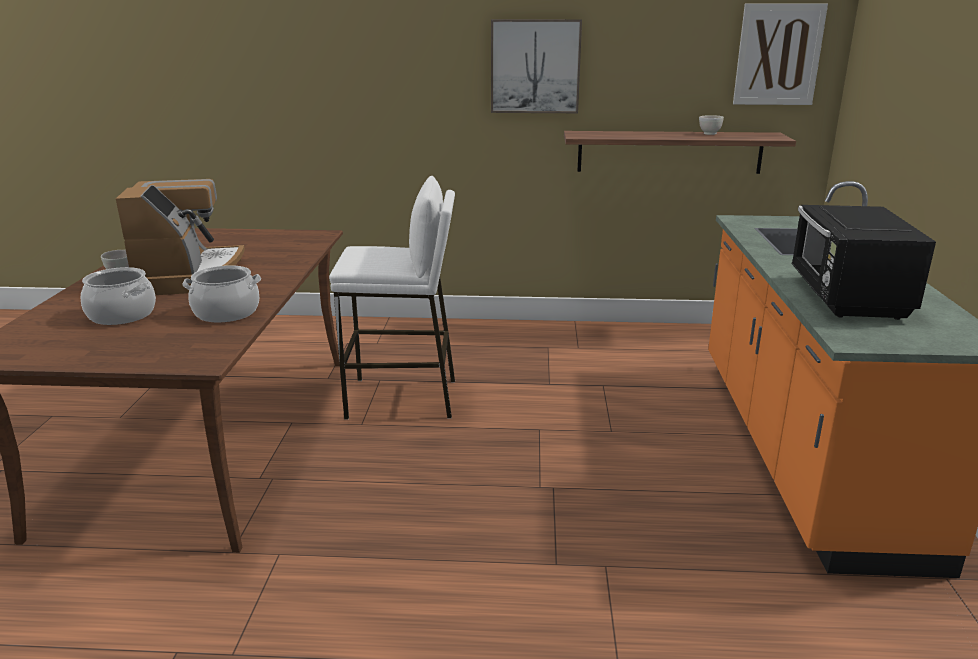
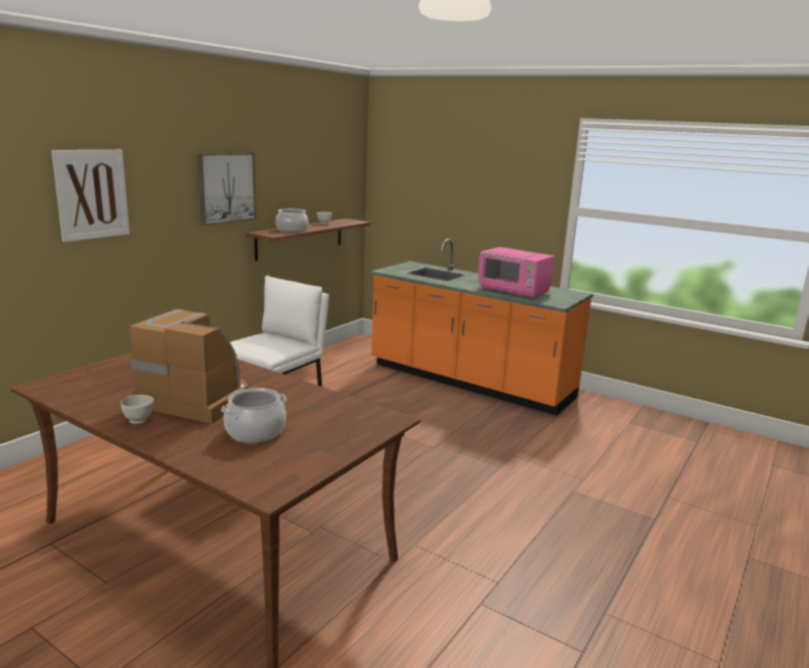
camera: 60 degrees left, 5 degrees down
(226, 312) = (309, 400): cooking pot -> cooking pot (291, 230)
(778, 55) = (341, 172): picture -> picture (92, 194)
(847, 297) = (514, 291): black microwave -> pink microwave

